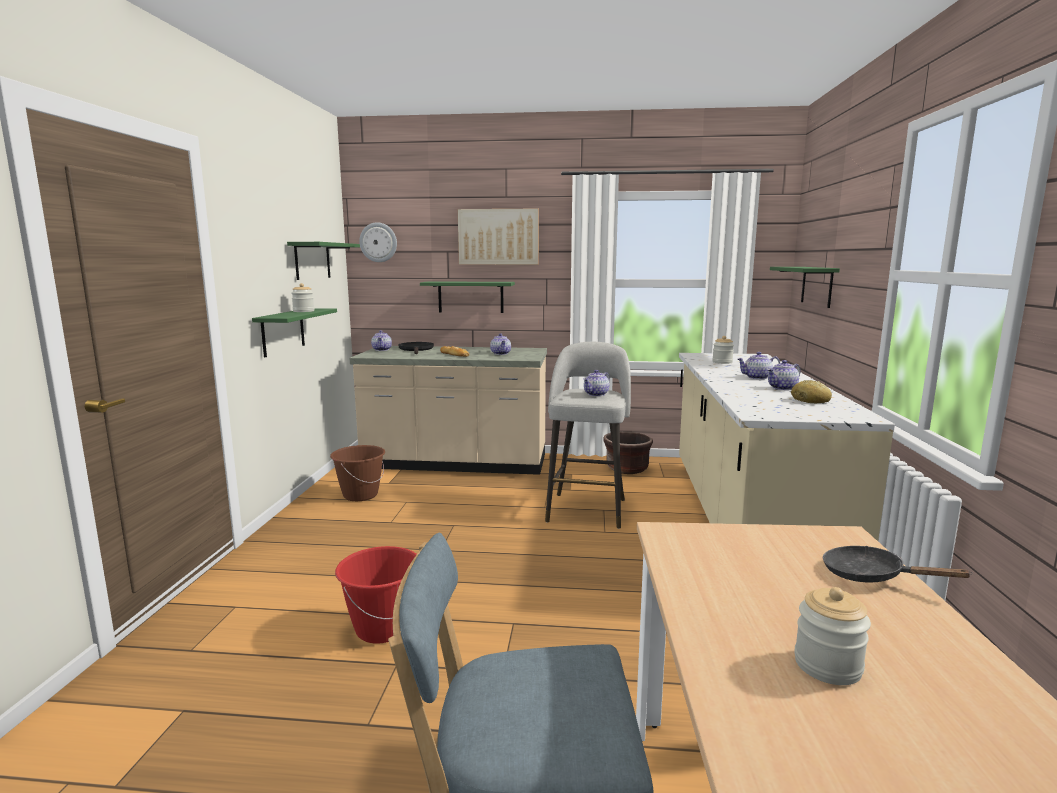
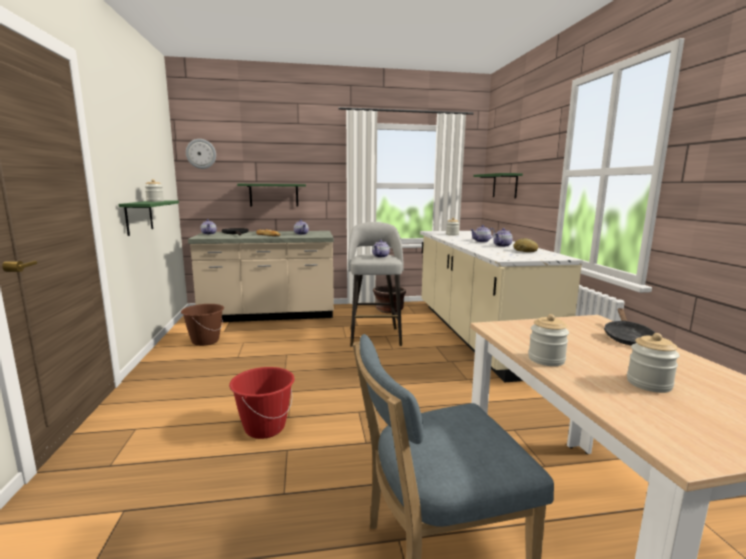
camera: 15 degrees left, 0 degrees up
(312, 260) = (154, 164): green shelf -> none
(498, 237) = (293, 152): picture -> none
(697, 599) = (546, 359): none -> jar
(870, 576) = (627, 338): black frying pan -> black frying pan turned 90 degrees counterclockwise

